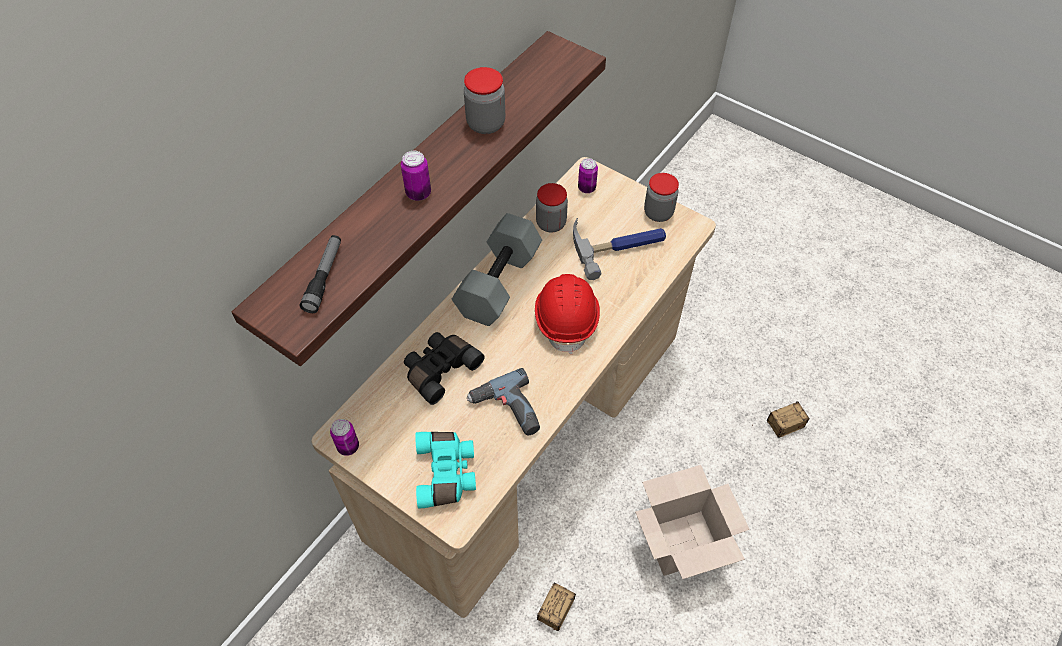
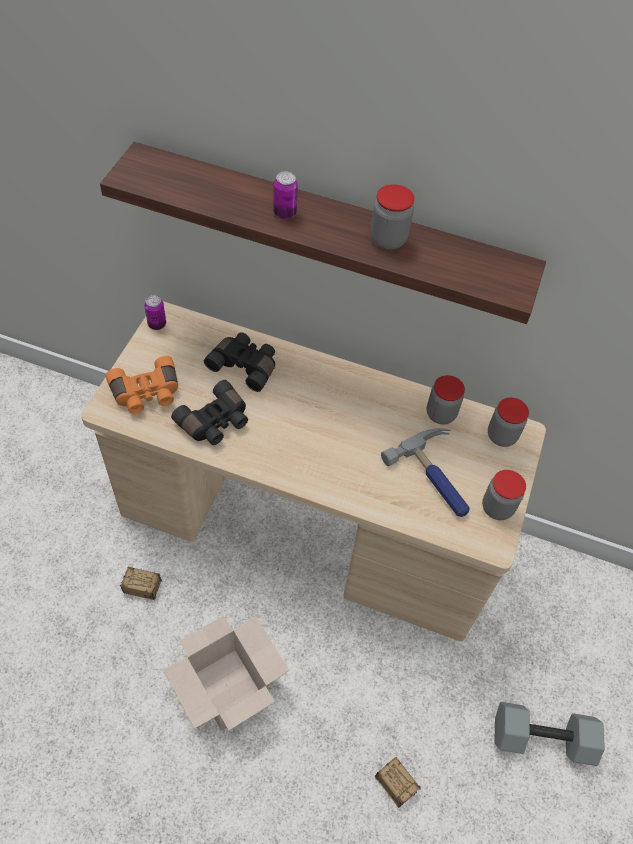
camera: 70 degrees right, 0 degrees up
(324, 277) = (177, 179): flashlight -> none
(447, 473) = (146, 394): turquoise binoculars -> orange binoculars
(499, 284) = (350, 388): grey dumbbell -> grey dumbbell (540, 740)
(506, 411) = (215, 422): power drill -> black binoculars
(566, 318) = (330, 449): red hard hat -> none
(586, 188) = (501, 436): can -> jar

